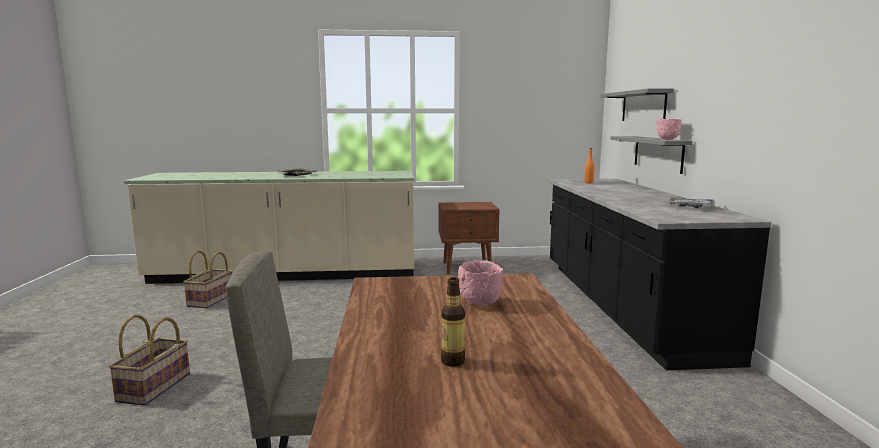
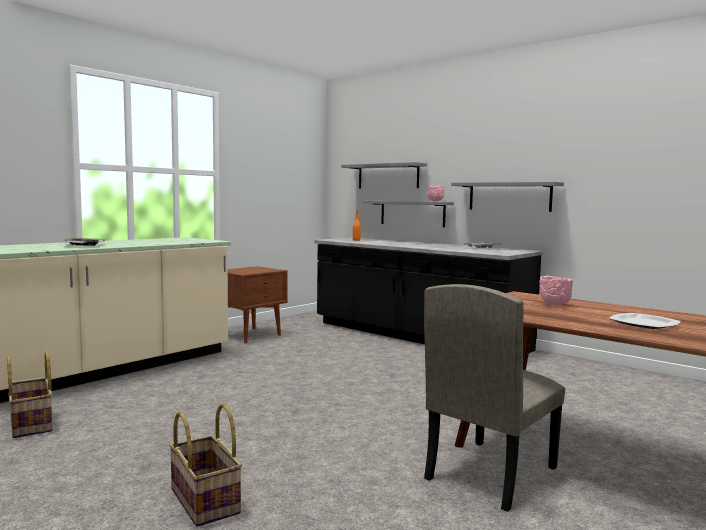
camera: 45 degrees left, 5 degrees down
(453, 361) = (644, 323): bottle -> plate
(745, 135) = (509, 196): none -> grey shelf

